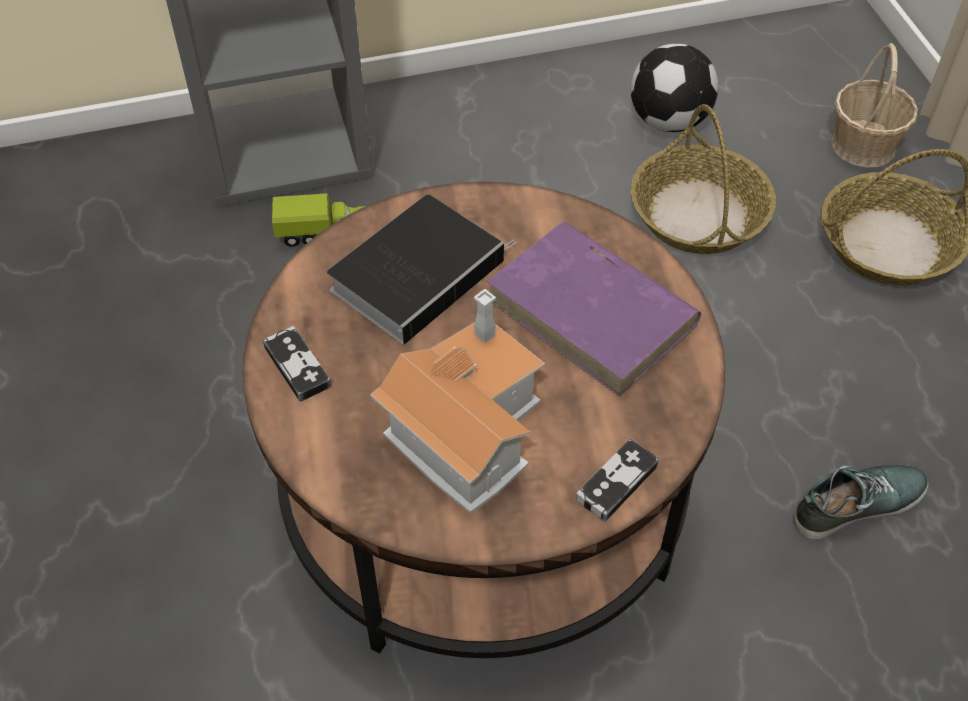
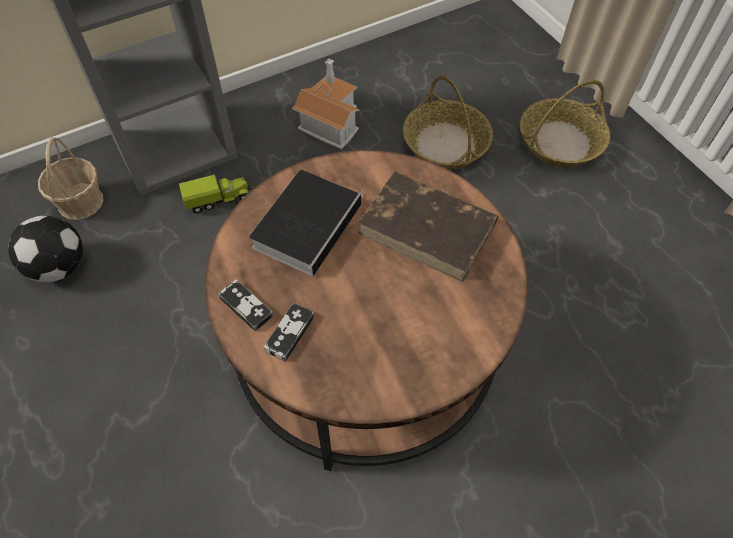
camera: 15 degrees left, 5 degrees up
(465, 427) = (370, 325): toy house -> toy house (329, 120)
(593, 313) = (428, 229): purple book -> brown book
(616, 482) = (479, 341): game controller -> game controller (289, 333)
(669, 120) = (411, 87): football -> football (59, 266)
(856, 504) = (587, 306): shoe -> none
(863, 145) = (528, 83): basket -> basket (81, 201)

